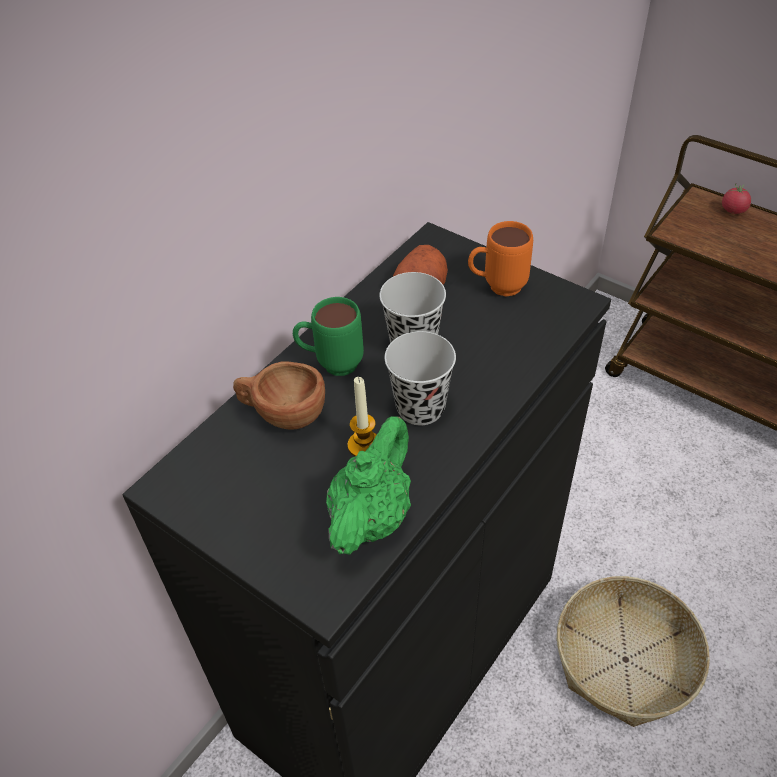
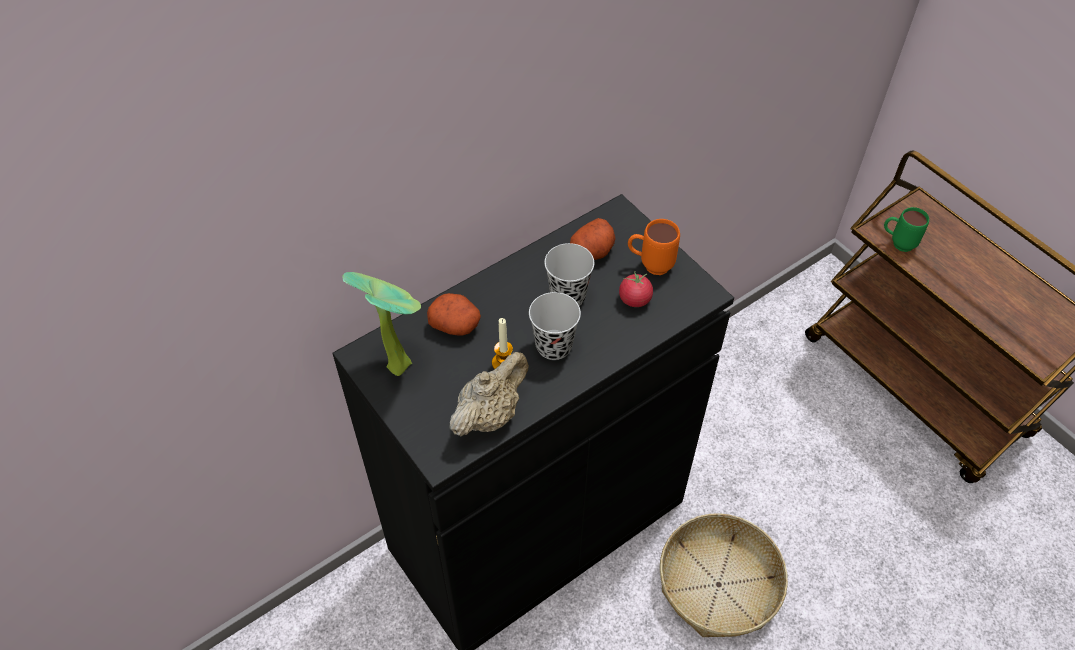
camera: 15 degrees right, 5 degrees up
(221, 481) = (399, 362): none -> potted plant
(282, 414) = (456, 324): brown cup -> potato
(331, 364) = (503, 295): green mug -> green mug (897, 243)
(371, 516) = (490, 414): green teapot -> beige teapot
(733, 210) = (944, 223): tomato -> tomato (635, 299)

